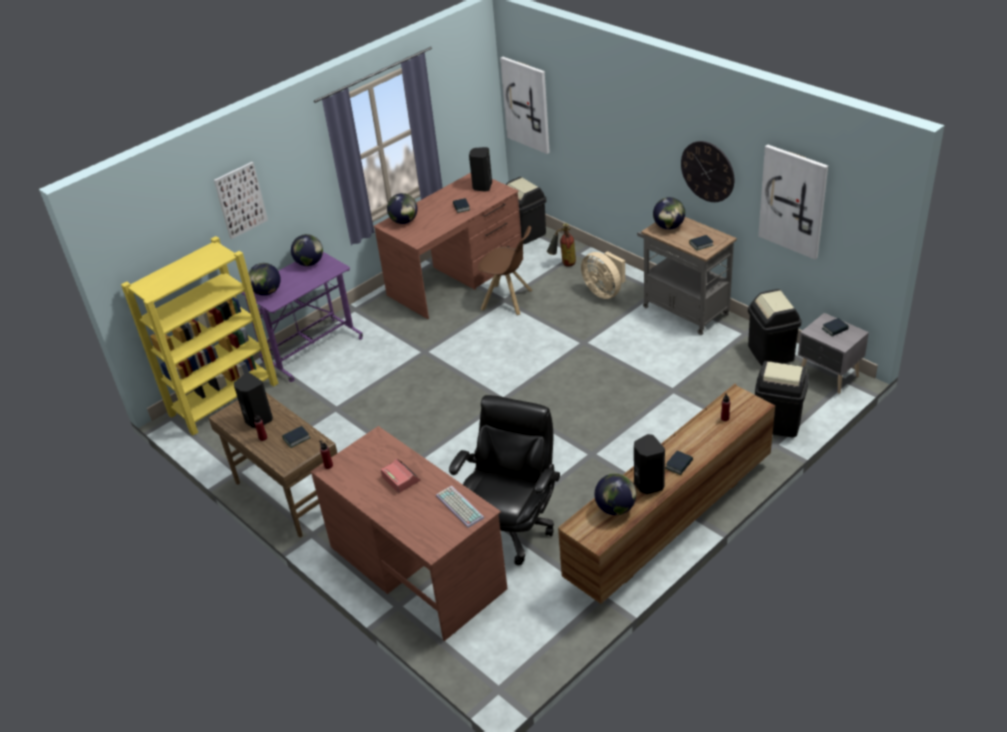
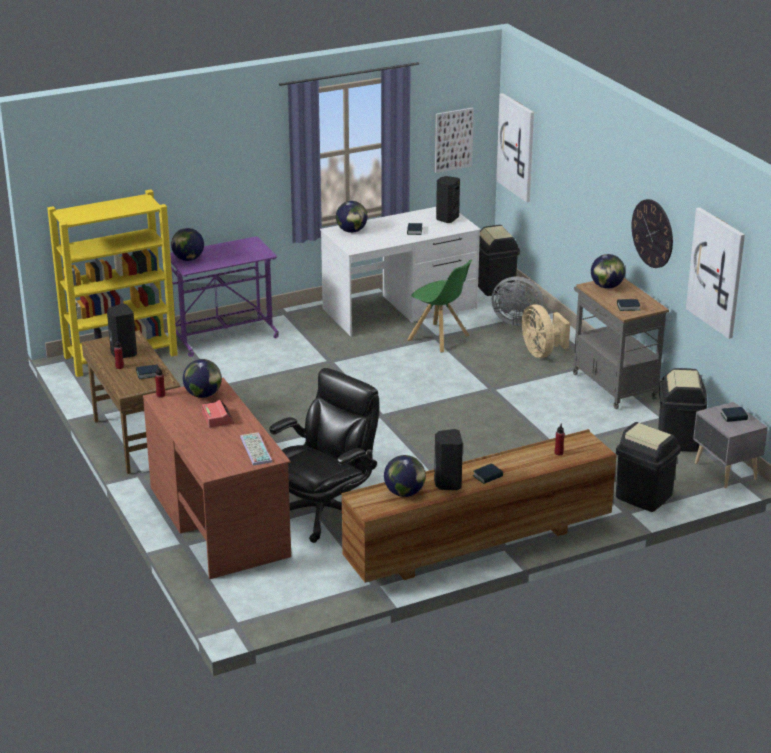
camera: 15 degrees right, 10 degrees down
(241, 200) = (185, 162): picture -> picture (453, 140)
(310, 263) = (241, 245): globe -> globe (203, 395)
(456, 277) = (400, 308): brown desk -> white desk
(508, 300) = (439, 338): brown chair -> green chair
(563, 264) = (515, 321): fire extinguisher -> grey fan

